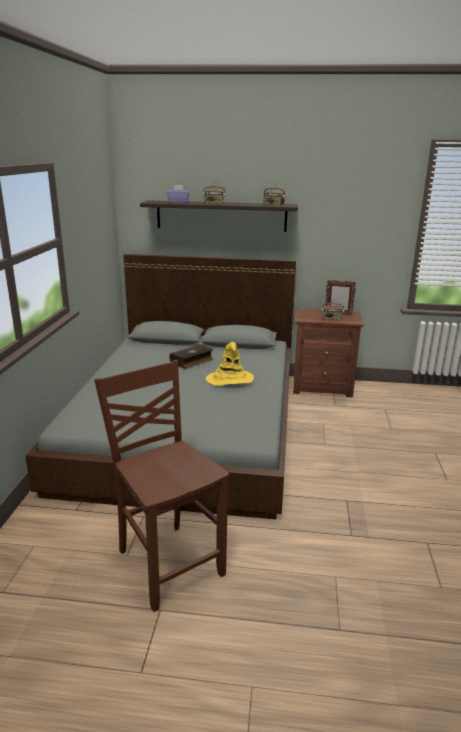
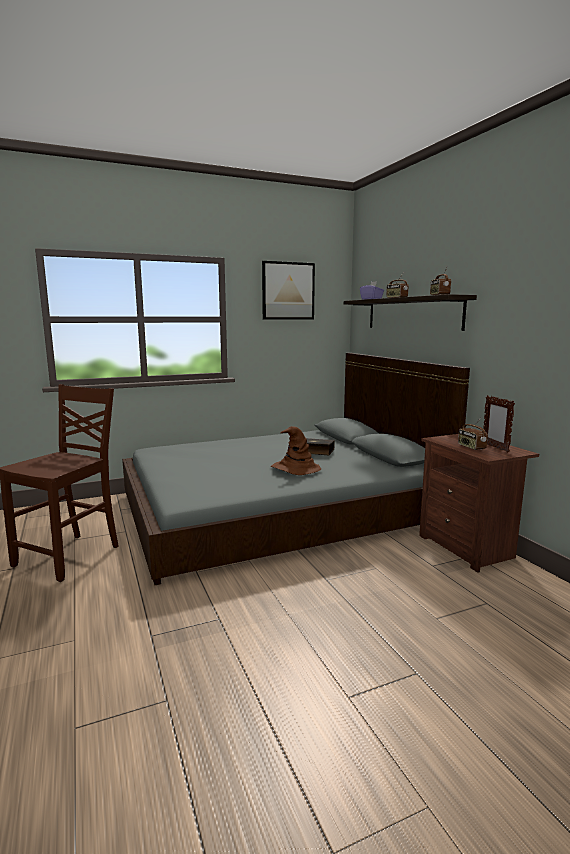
camera: 60 degrees right, 10 degrees down
(88, 195) = (288, 291): none -> picture
(230, 379) = (295, 469): yellow hat -> brown hat

